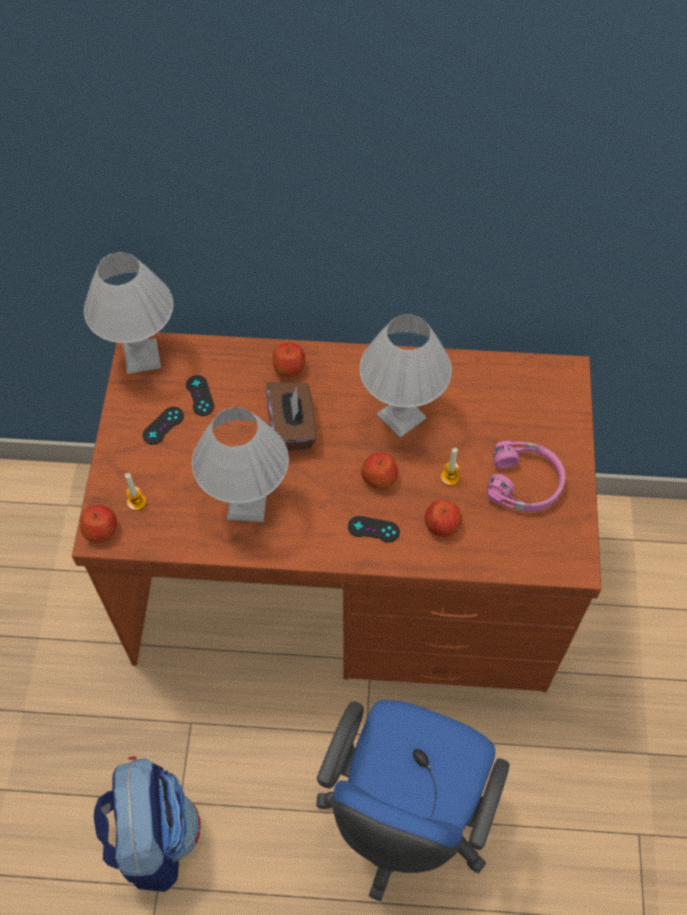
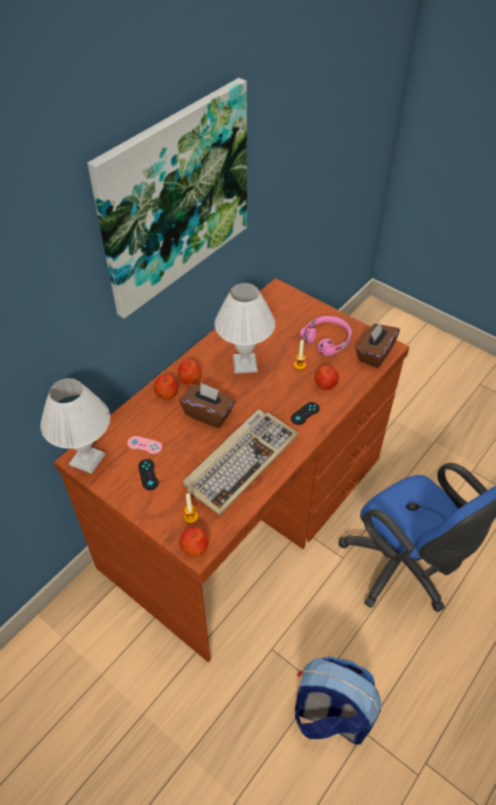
camera: 55 degrees left, 10 degrees down
(200, 395) = (144, 445): black game controller -> pink game controller
(248, 504) = (241, 461): white table lamp -> keyboard
(379, 478) = (275, 394): apple -> apple (190, 378)
(400, 155) = (175, 198): none -> picture
(547, 553) = (374, 353): none -> brown tissue box

